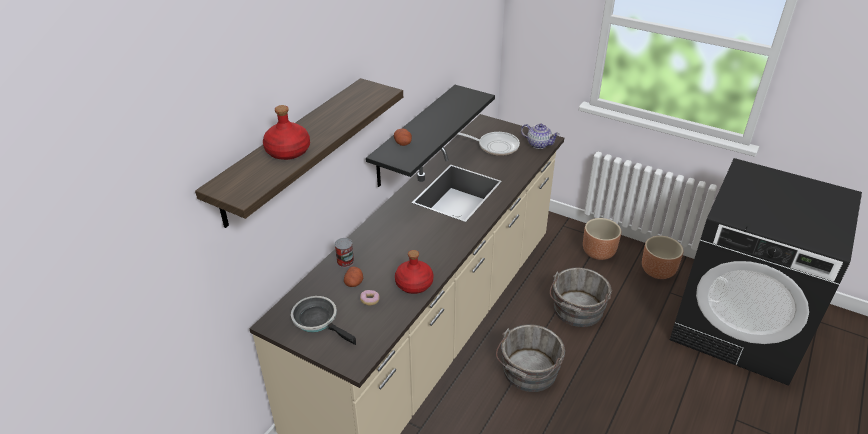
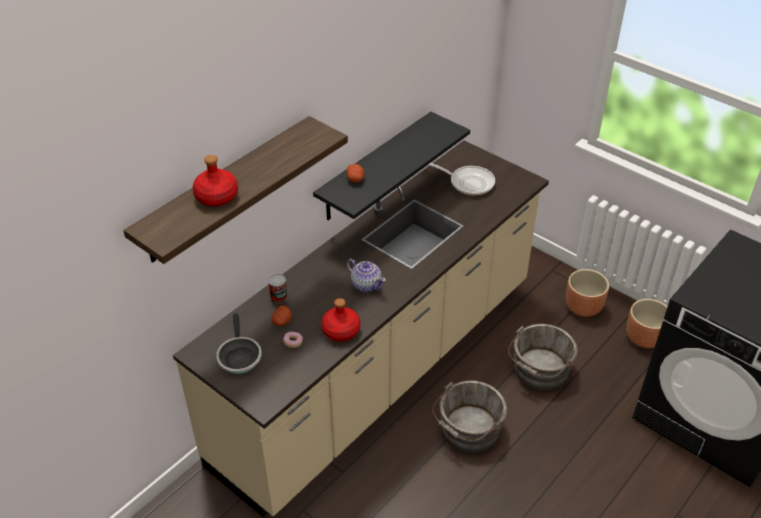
camera: 10 degrees right, 5 degrees up
(318, 321) = (239, 356): frying pan -> frying pan turned 150 degrees counterclockwise
(538, 144) = (517, 185): teapot -> teapot (366, 284)

